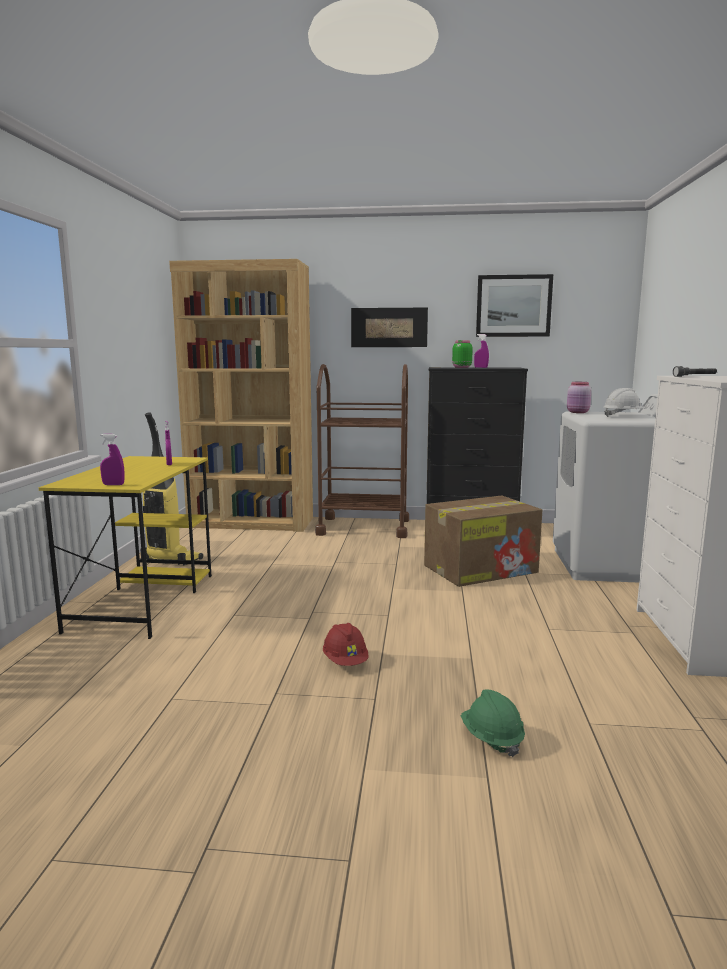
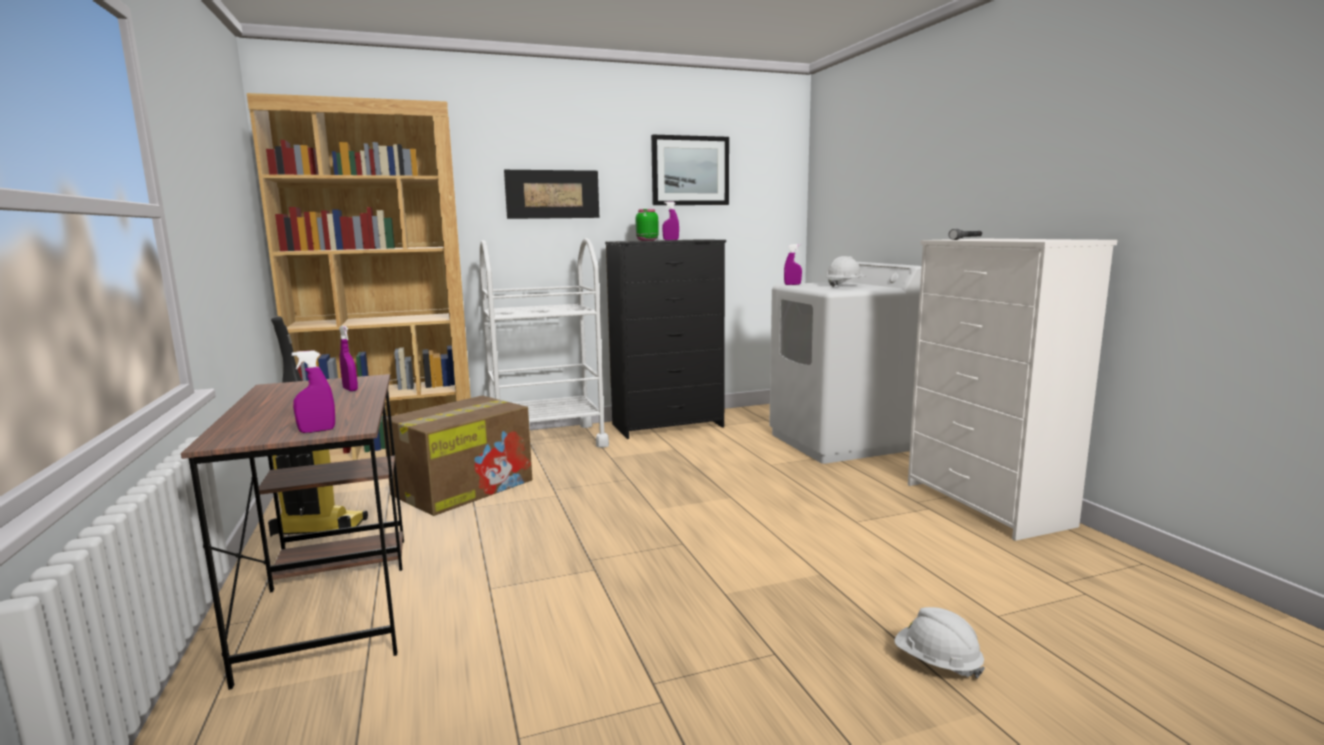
camera: 25 degrees left, 0 degrees up
(144, 601) = (333, 599): yellow desk -> brown desk
(345, 661) = (694, 615): red hard hat -> none
(364, 527) = (547, 441): brown cart -> white cart
(481, 568) = (724, 468): cardboard box -> cardboard box (464, 487)
(491, 738) = (937, 663): green hard hat -> white hard hat
(578, 412) = (792, 284): pink jar -> purple spray bottle

